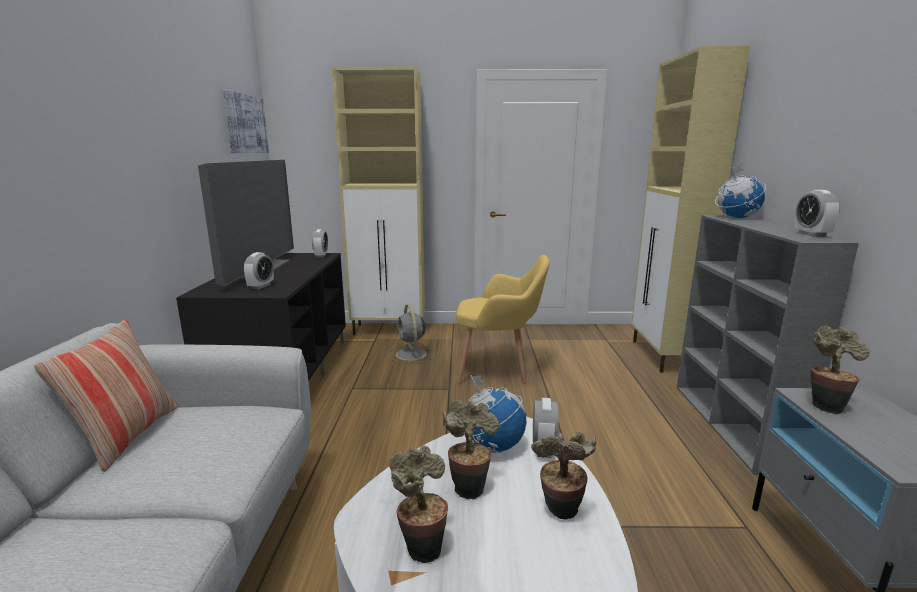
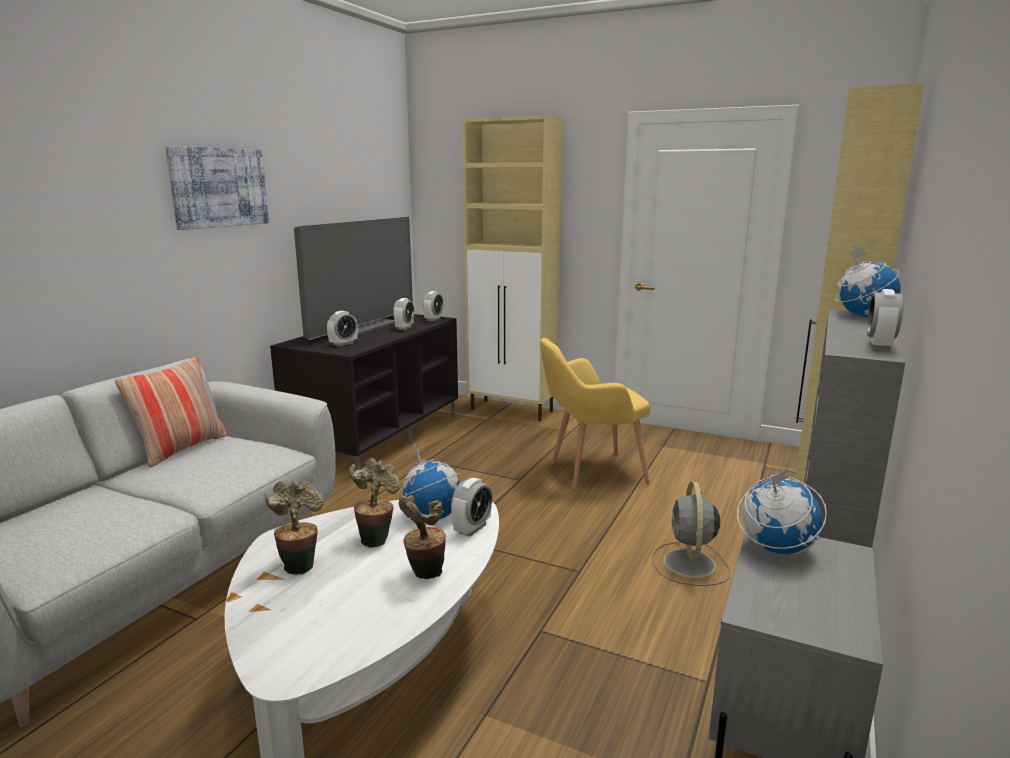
camera: 25 degrees right, 0 degrees up
(245, 124) = (380, 179): picture -> picture (219, 187)
(303, 266) = (404, 328): none -> alarm clock
(411, 355) = (511, 440): grey fan -> grey fan (689, 565)
(498, 371) = (590, 472): yellow armchair -> yellow armchair turned 135 degrees clockwise
(825, 405) = (775, 549): potted plant -> globe

